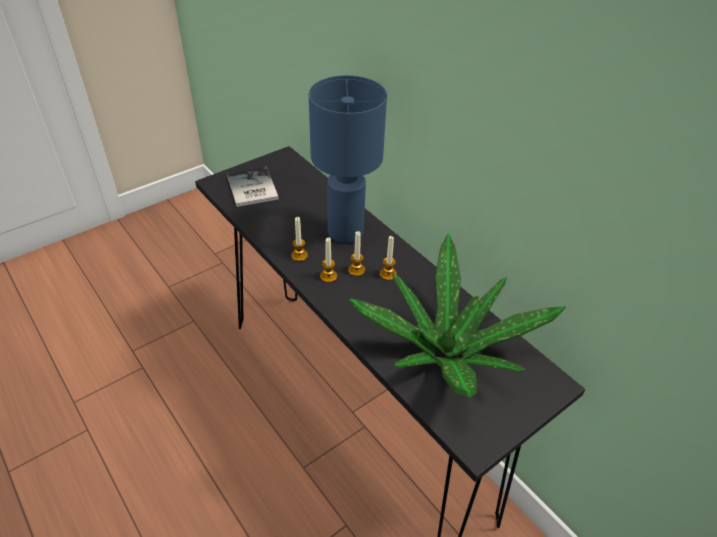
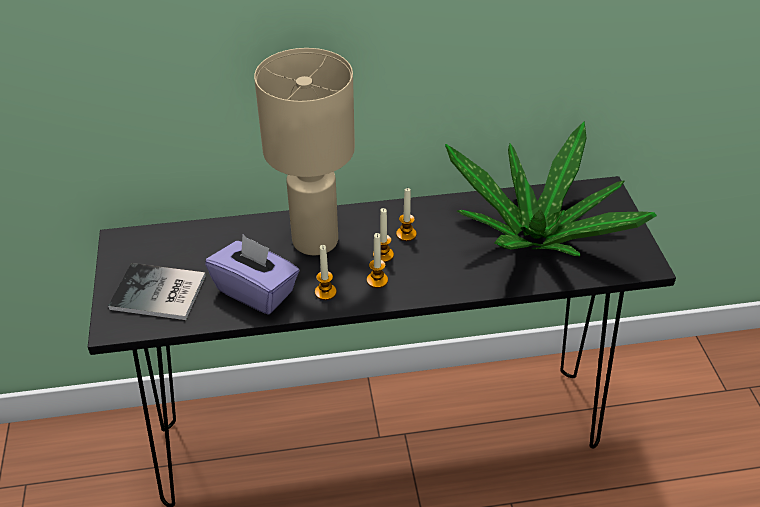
camera: 60 degrees left, 0 degrees up
(279, 225) = (256, 291): none -> purple tissue box
(346, 232) = (316, 240): blue table lamp -> beige table lamp

